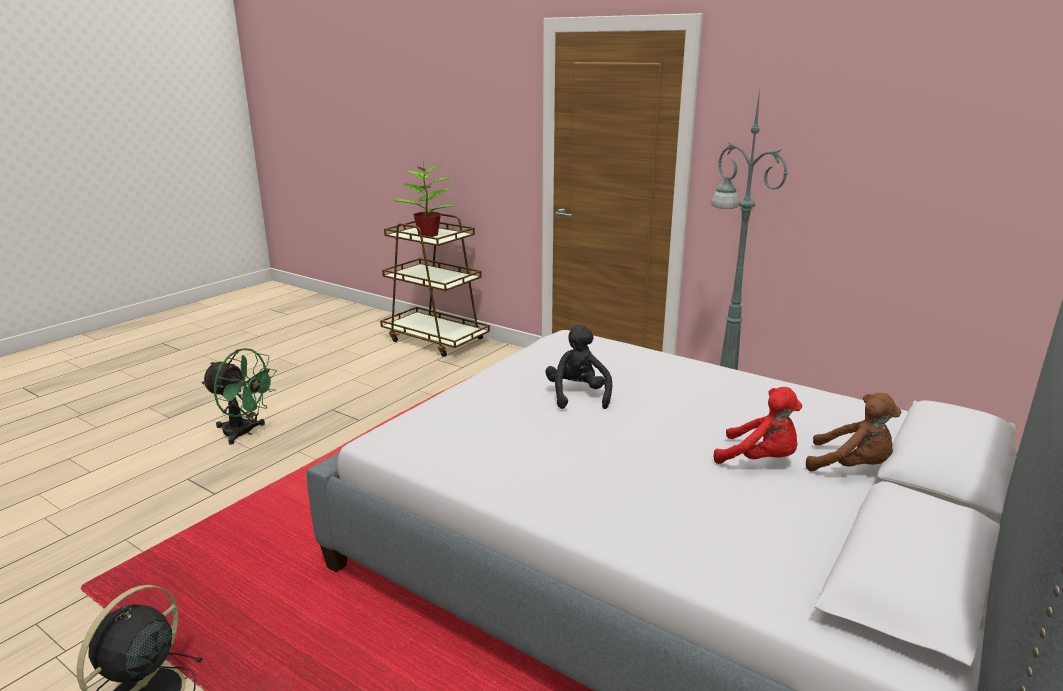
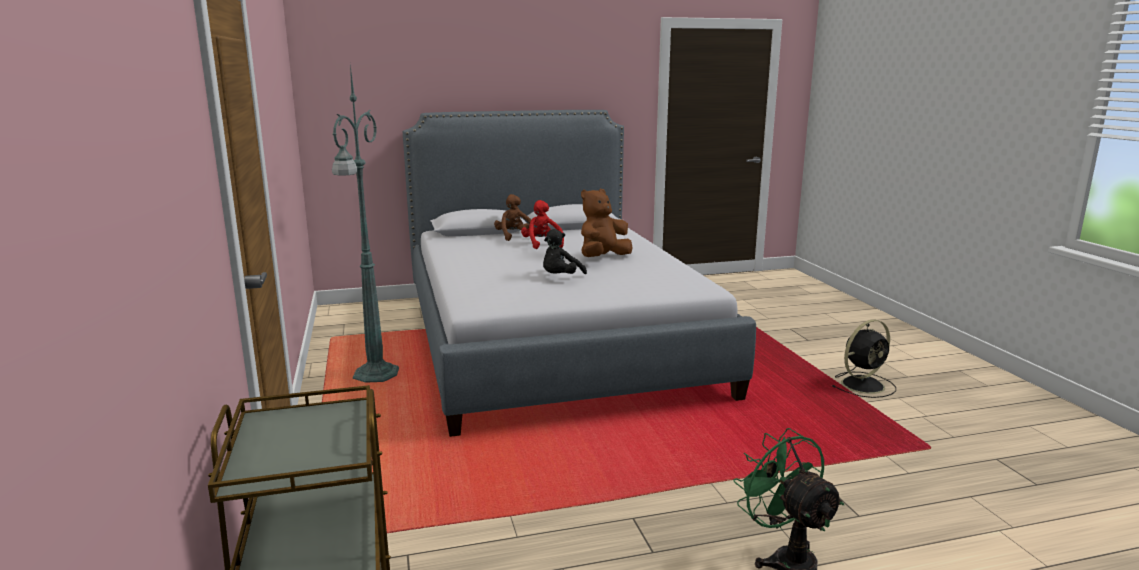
camera: 140 degrees left, 5 degrees down
(428, 234) = (307, 440): potted plant -> none
(608, 457) = (603, 258): none -> brown plush toy

